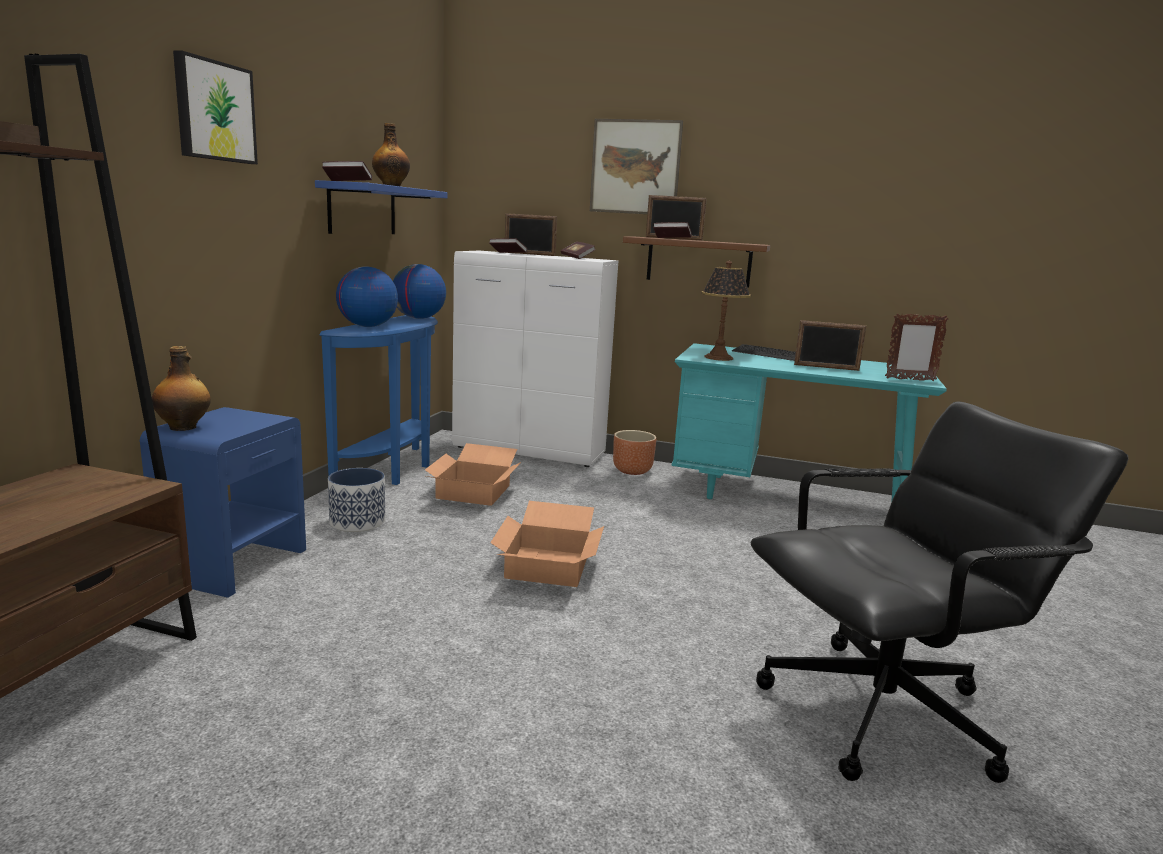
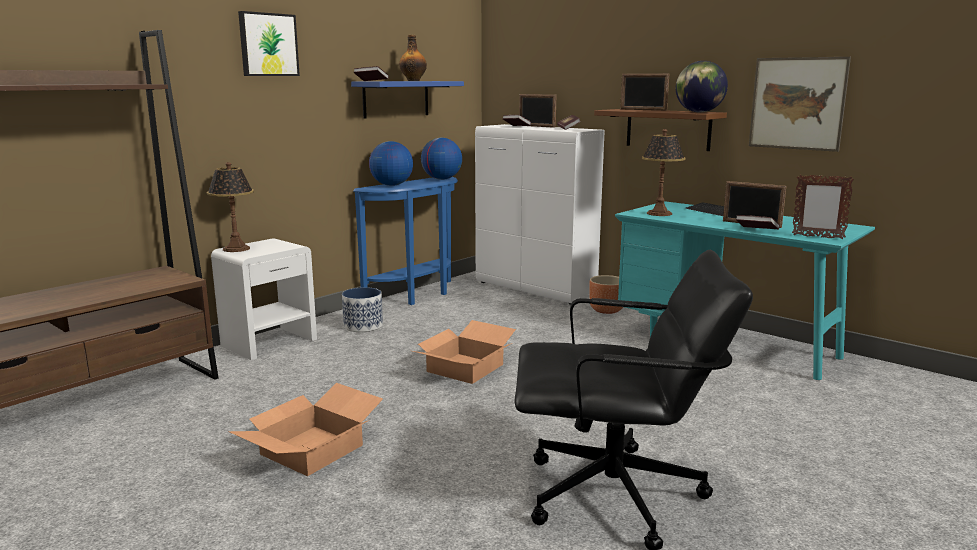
camera: 25 degrees right, 0 degrees up
(184, 427) = (236, 249): bottle -> table lamp
(235, 563) = (270, 342): blue nightstand -> white nightstand
(472, 491) = (461, 314): cardboard box -> cardboard box (312, 449)
(635, 167) = (616, 50): picture -> picture (797, 103)
(671, 238) = (635, 110): book -> book (756, 230)
(747, 243) = (699, 112): none -> globe

